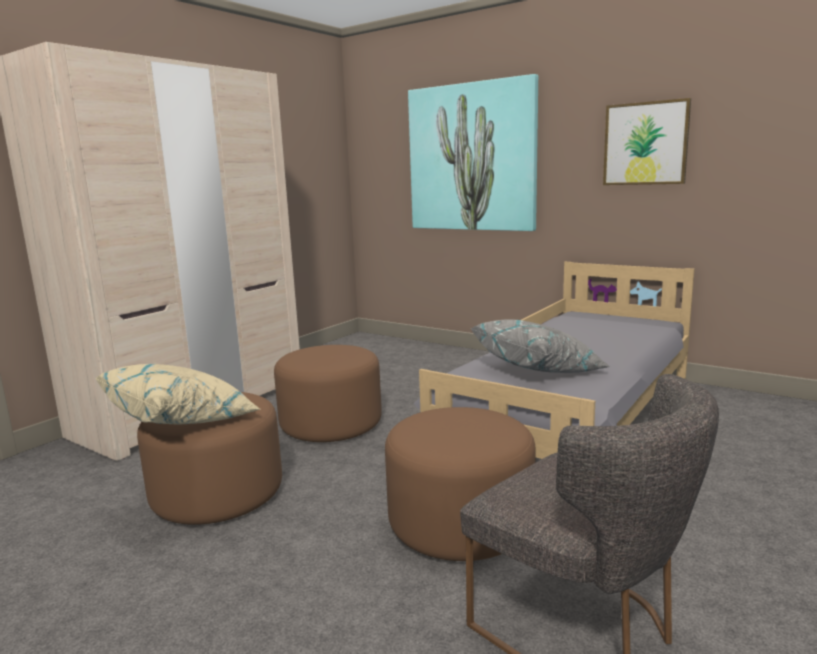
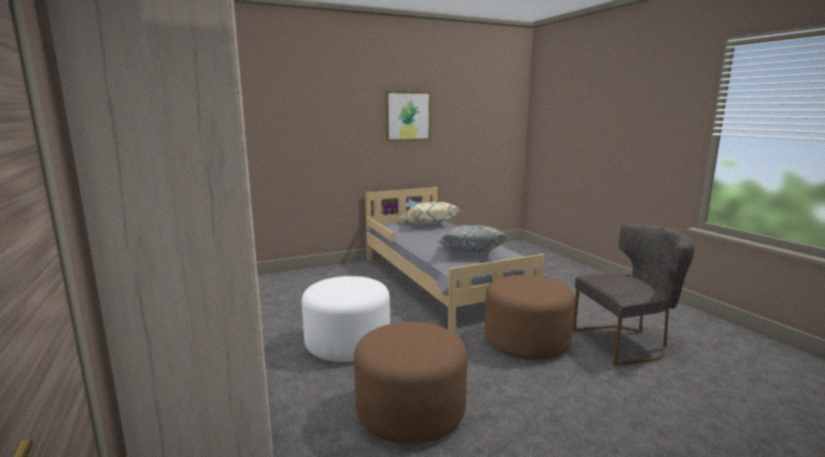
camera: 60 degrees left, 0 degrees up
(183, 420) = (426, 352): beige pillow -> beige pillow (428, 225)
(331, 424) = (348, 343): brown ottoman -> white ottoman
(472, 158) = (287, 120): picture -> none

